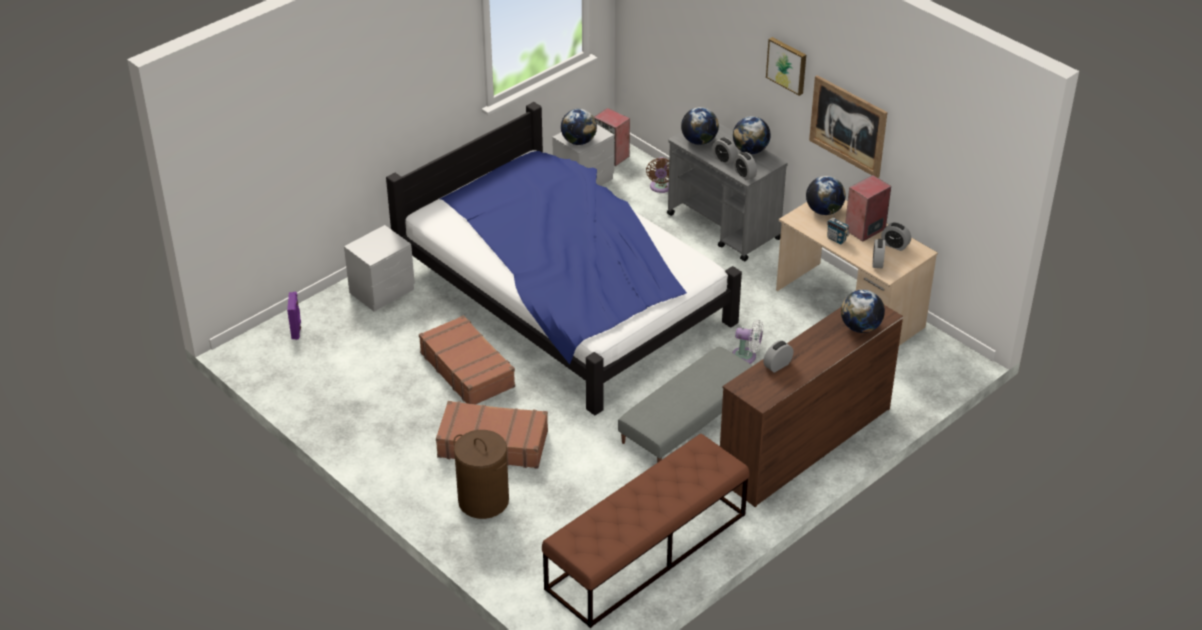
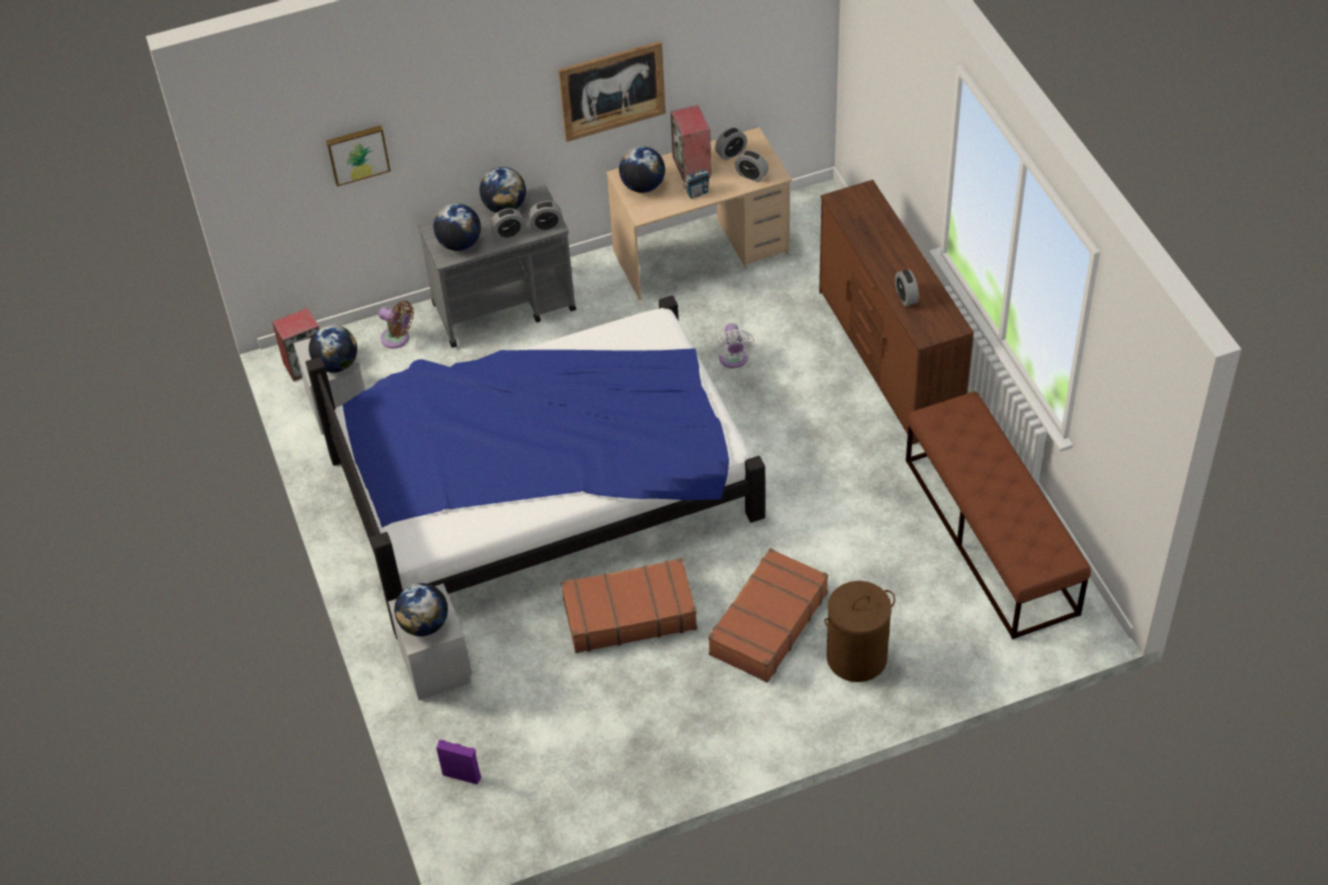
camera: 65 degrees left, 10 degrees up
(689, 418) = (807, 438): grey ottoman -> none
(746, 357) = (733, 360): white fan -> white fan turned 135 degrees clockwise
(787, 65) = (514, 87): picture -> picture (357, 153)
(860, 327) = (876, 216): globe -> globe (424, 624)

